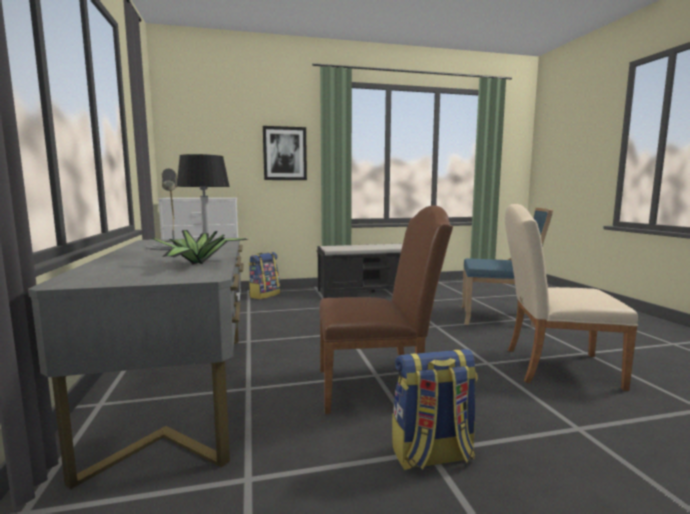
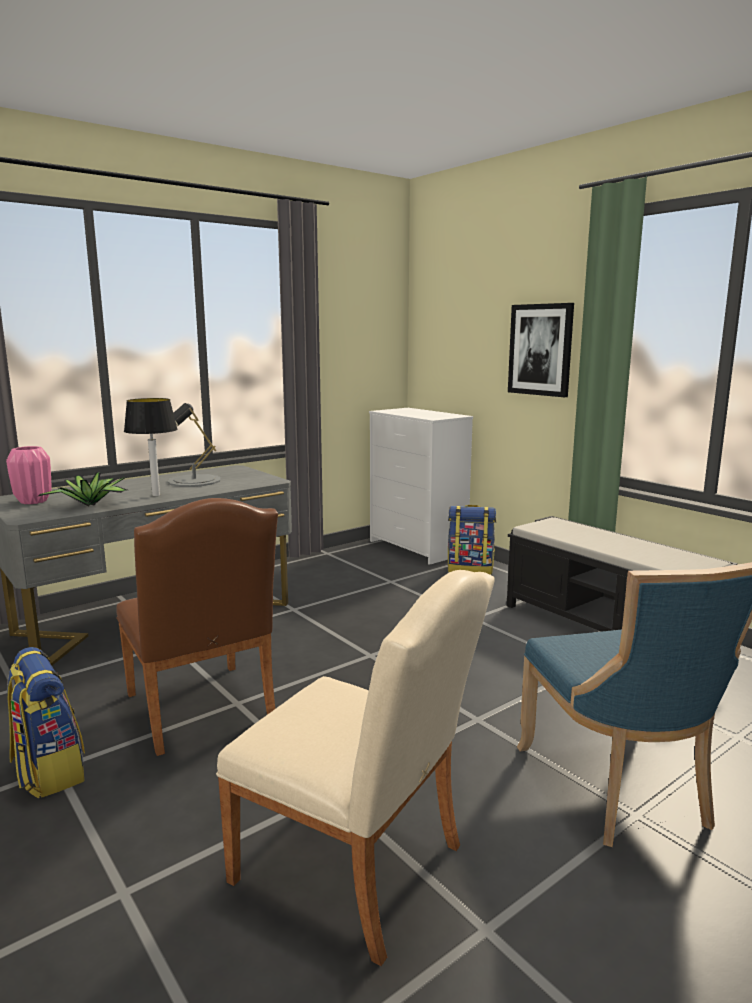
camera: 65 degrees right, 5 degrees up
(123, 275) = (33, 501): none -> pink vase
(552, 367) = (360, 870): beige chair -> beige chair turned 135 degrees clockwise

